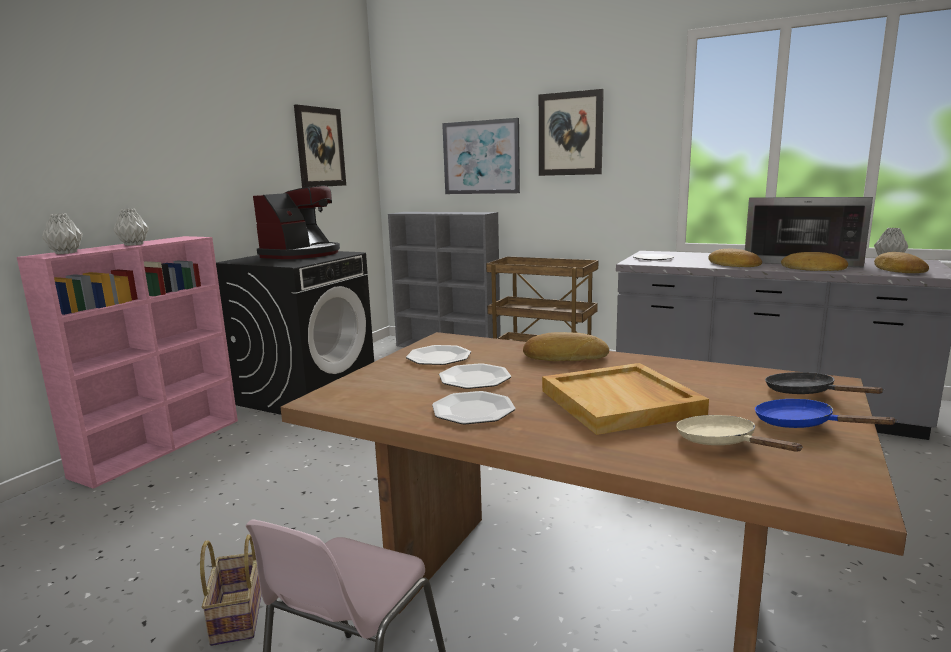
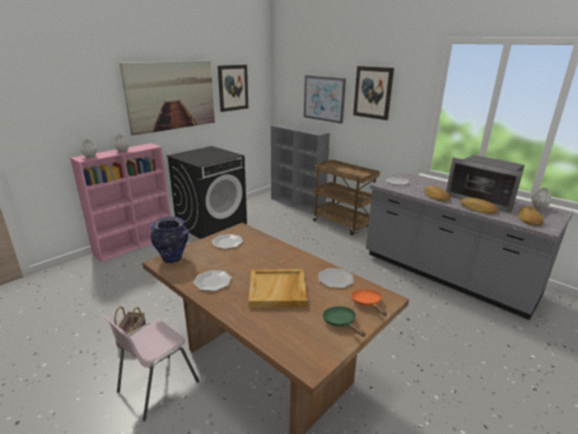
camera: 15 degrees right, 10 degrees up
(218, 149) = (171, 95): none -> picture
(302, 254) = (212, 153): coffee machine -> none
(347, 392) = (173, 259): none -> vase
(475, 378) = (230, 261): plate -> plate (335, 279)
(564, 356) = (283, 252): bread -> none
(722, 443) = (294, 325): beige frying pan -> none
(801, 425) = (341, 322): blue frying pan -> green frying pan
(805, 393) = (367, 303): black frying pan -> orange frying pan

